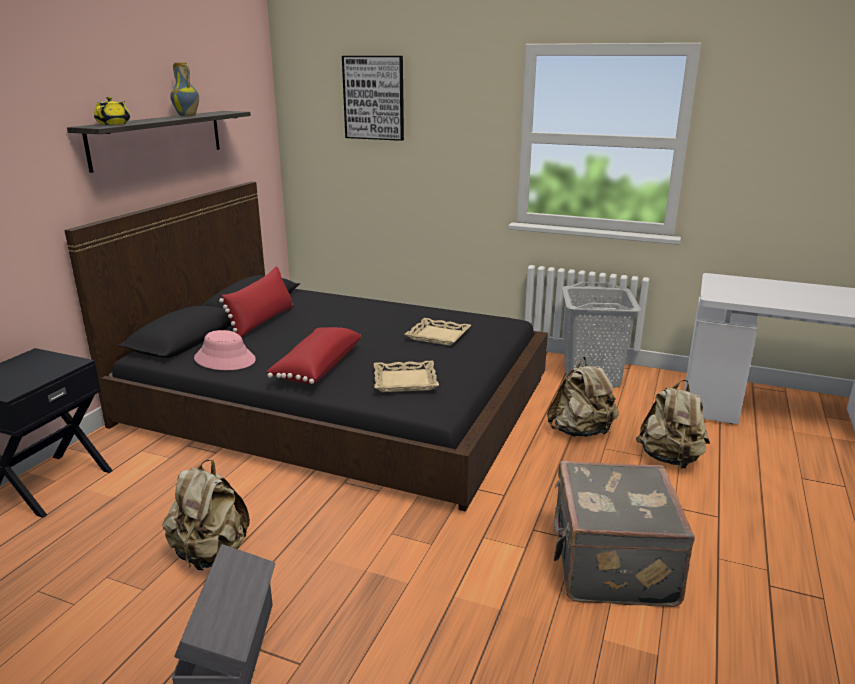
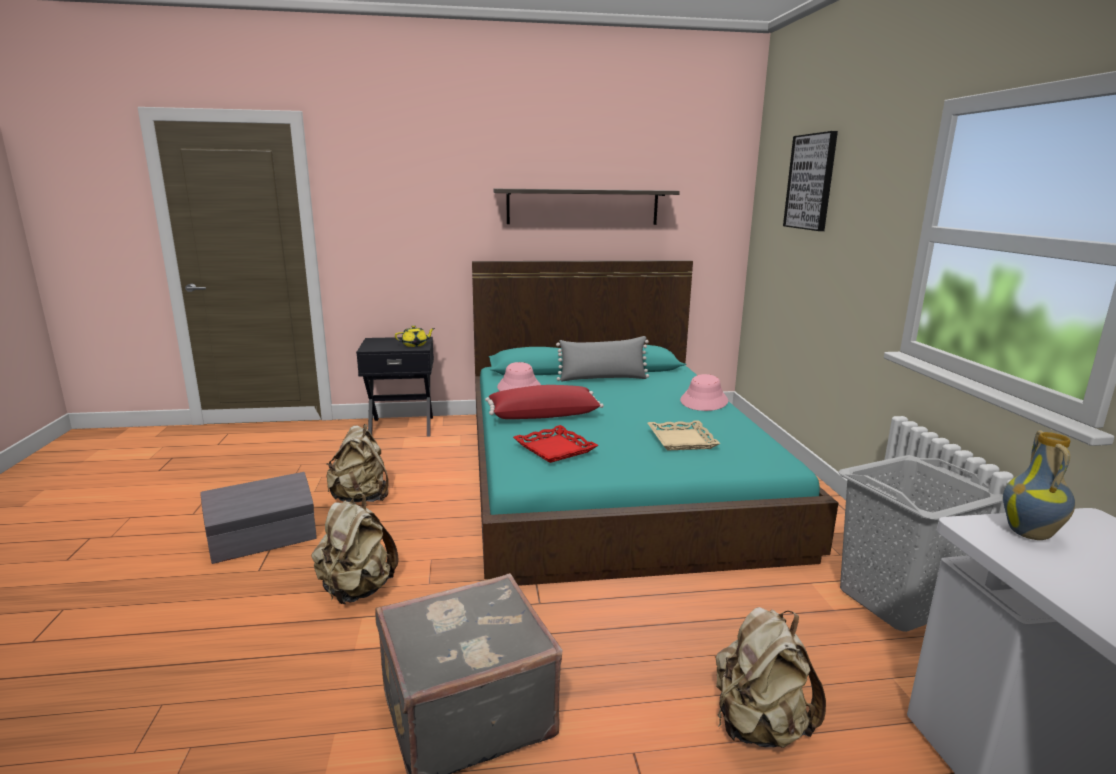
camera: 60 degrees right, 5 degrees down
(114, 124) = (525, 188): yellow teapot -> yellow teapot (415, 345)
(188, 116) = (608, 189): vase -> vase (1031, 534)
(262, 321) = (603, 378): red pillow -> grey pillow
(339, 400) = (611, 472): black bed -> turquoise bed
(374, 306) = (704, 401): none -> pink hat
(405, 381) = (555, 449): beige tray -> red tray
(581, 431) = (732, 625): beige backpack -> beige backpack (357, 590)

